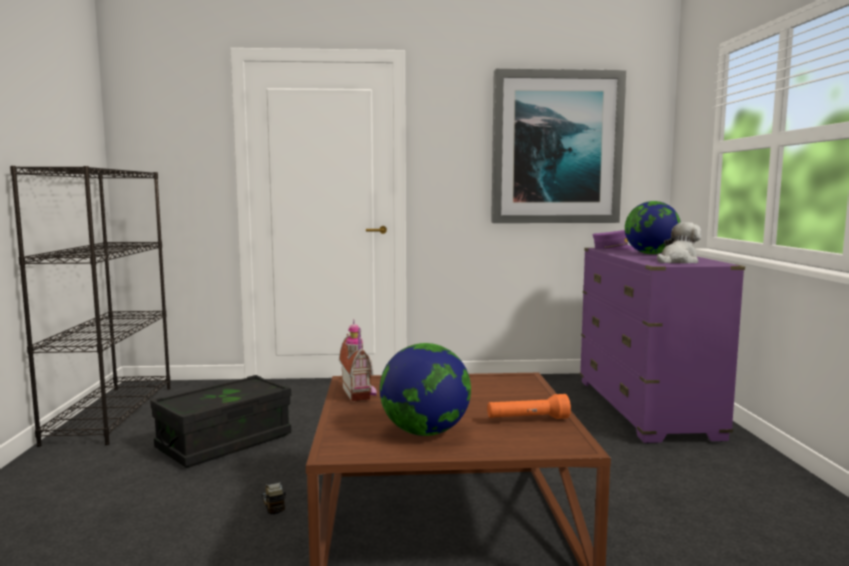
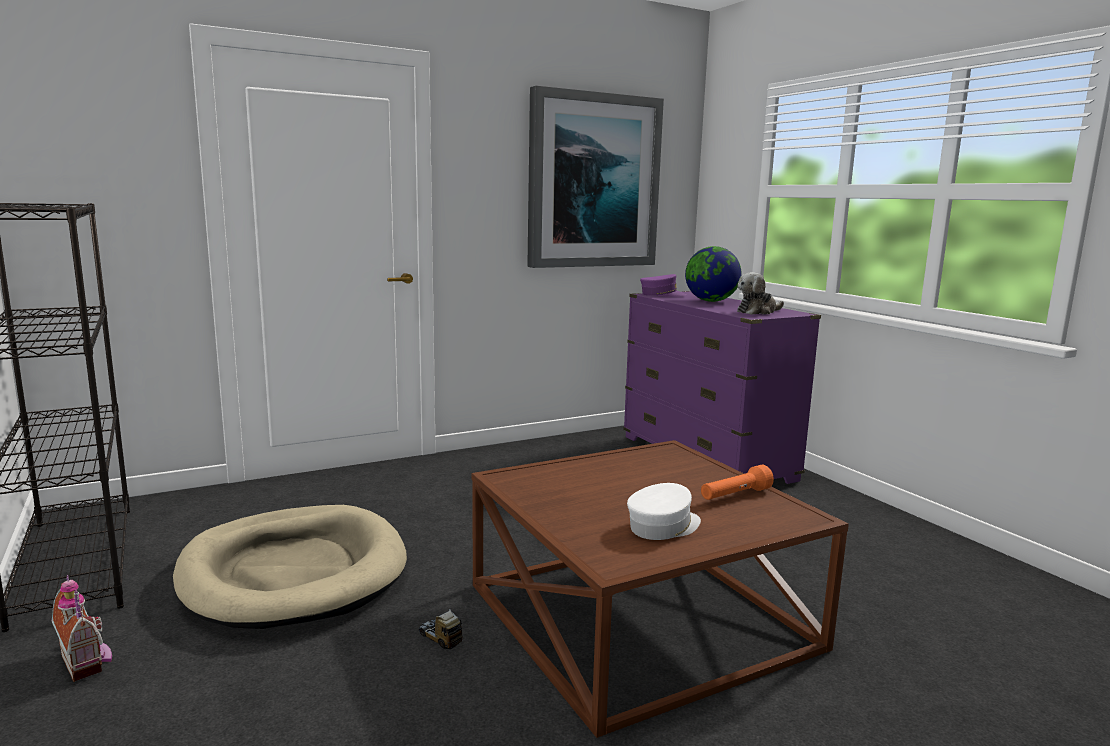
camera: 25 degrees left, 5 degrees up
(225, 442) = (294, 572): black storage box -> beige dog bed
(360, 393) = (535, 490): toy house -> toy house (87, 660)
(425, 432) = (663, 526): globe -> white cap
(678, 261) = (758, 312): plush toy -> plush toy turned 150 degrees counterclockwise

